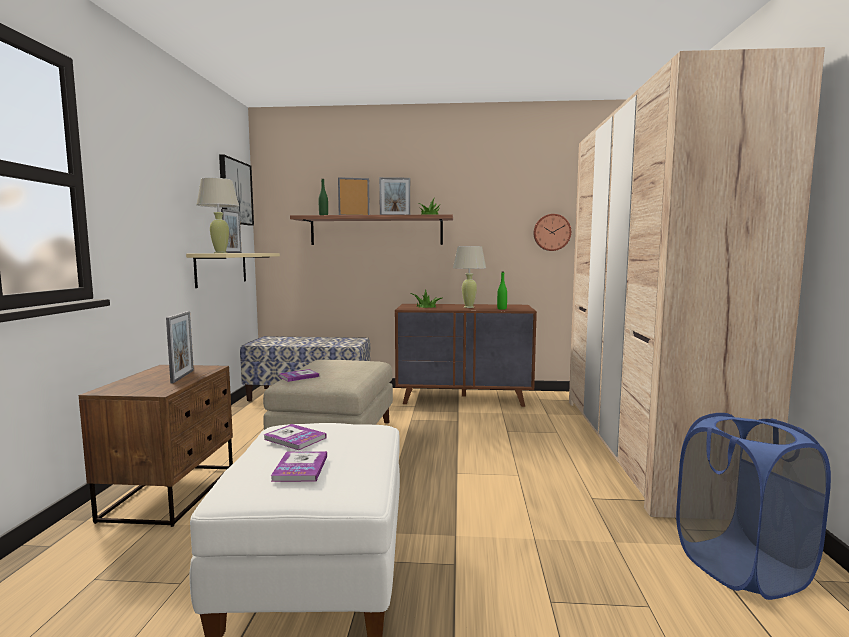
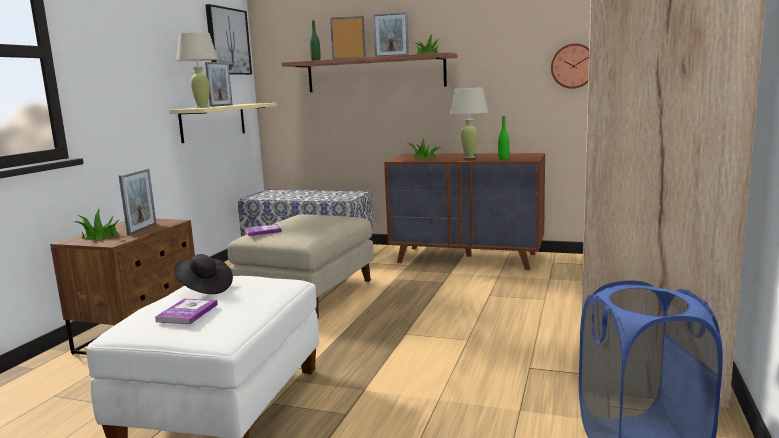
camera: 15 degrees right, 5 degrees up
(136, 385) = (100, 236): none -> potted plant
(295, 438) = (204, 288): book -> black hat

